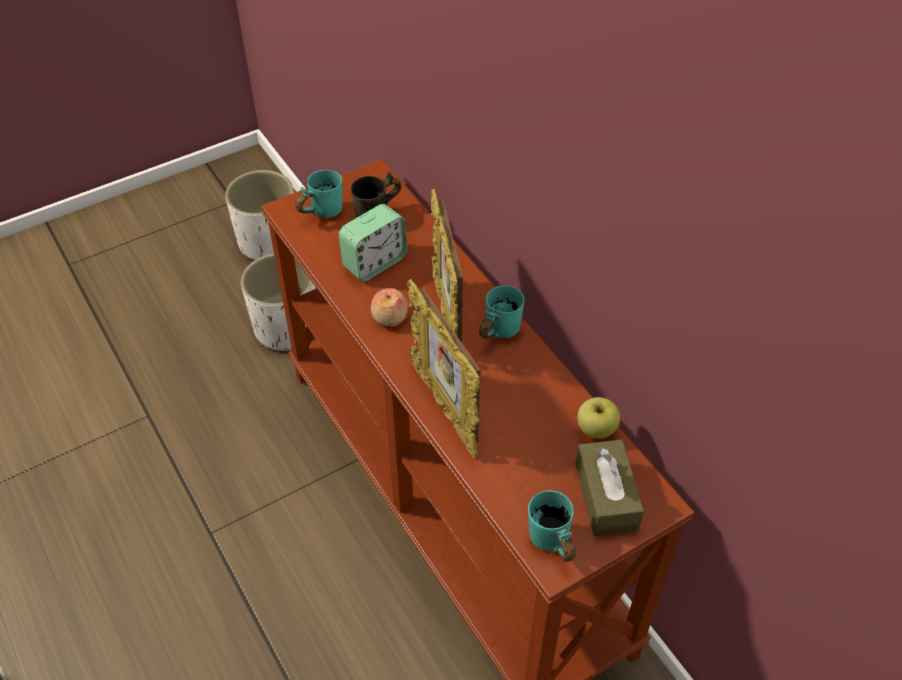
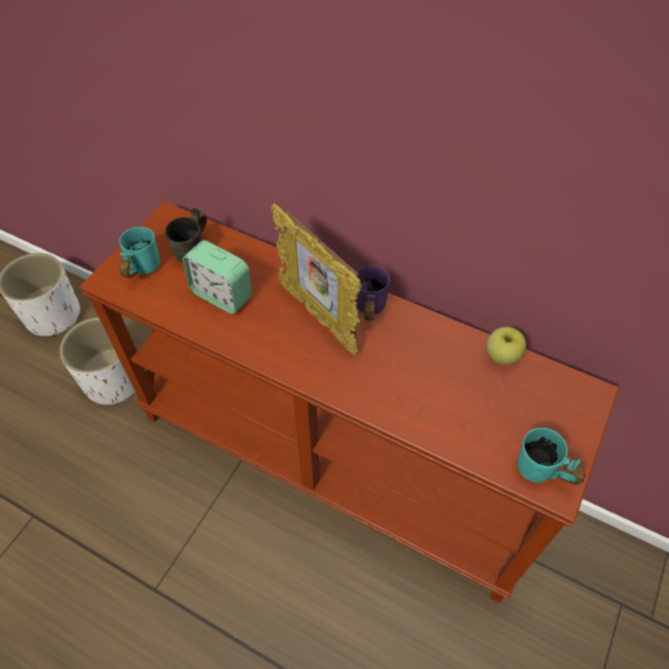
camera: 30 degrees left, 5 degrees up
(375, 263) = (222, 295): alarm clock -> alarm clock turned 105 degrees clockwise
(389, 317) = (269, 338): apple -> none
(445, 408) = (374, 398): picture frame -> none
(495, 331) = (366, 310): turquoise mug -> purple mug
(606, 497) = (551, 409): brown tissue box -> none

